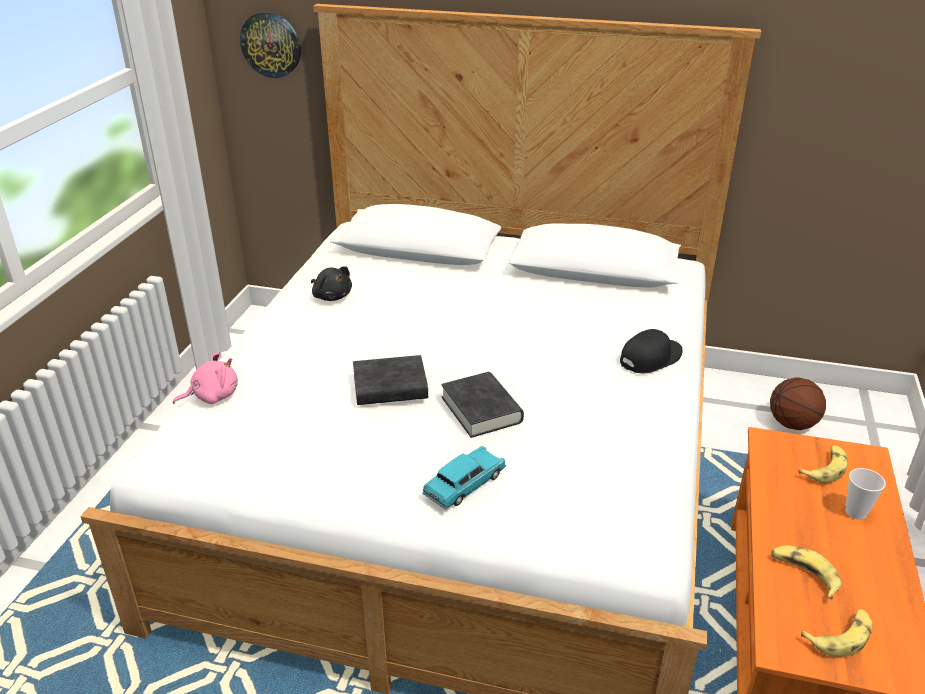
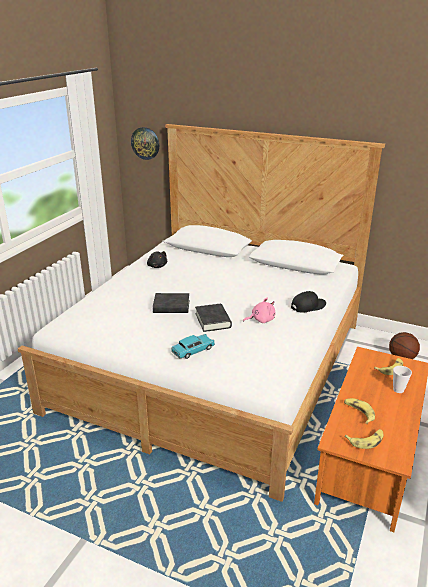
camera: 10 degrees right, 5 degrees down
(212, 396) = (87, 303): pink plush toy -> pink plush toy (261, 320)

